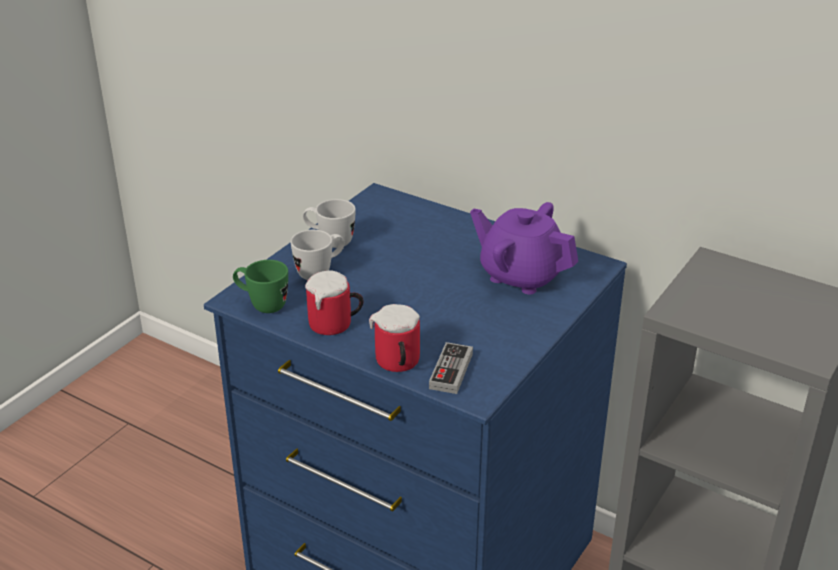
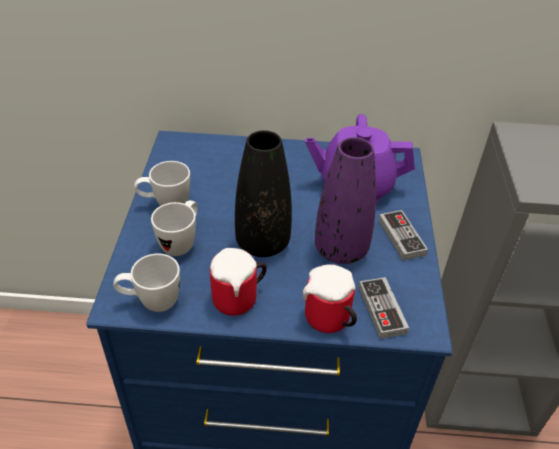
camera: 30 degrees left, 10 degrees up
(262, 305) = (151, 302): green mug -> white mug
(389, 294) = (262, 243): none -> black vase
(456, 319) = (341, 250): none -> purple vase
(525, 327) = (401, 237): none -> game controller

